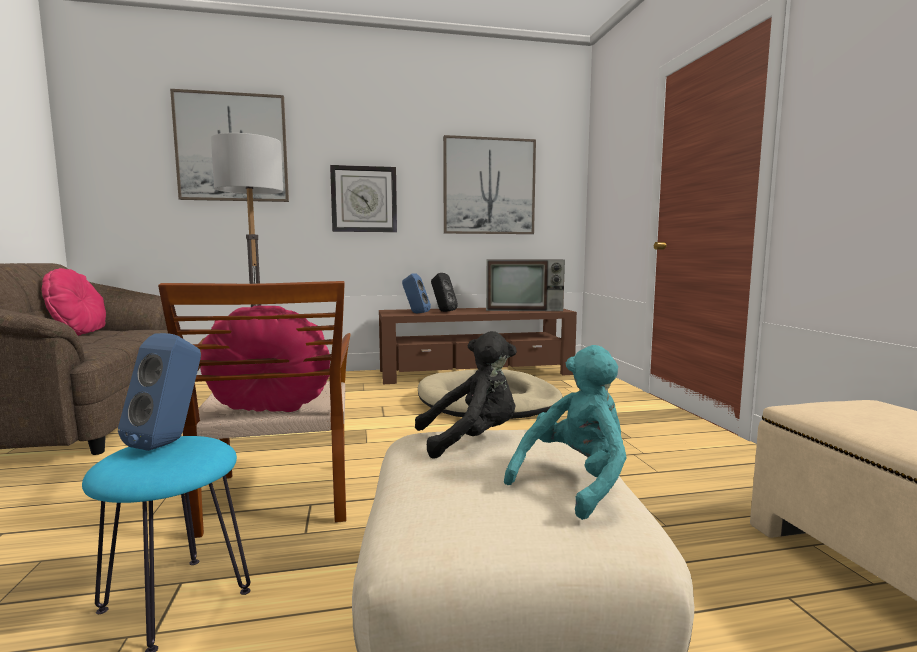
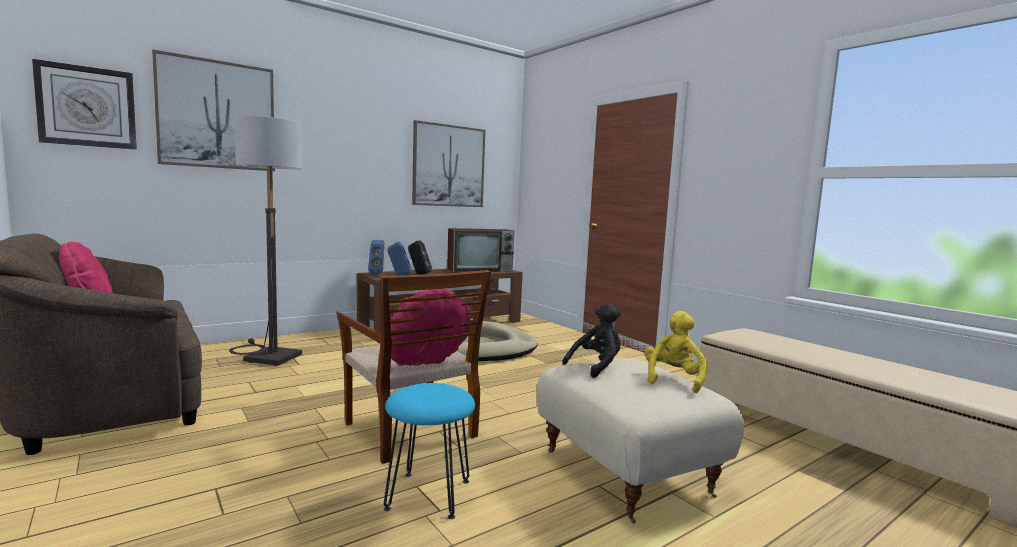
camera: 25 degrees left, 0 degrees up
(169, 442) = (423, 388): blue speaker -> blue speaker (377, 274)
(364, 199) = (344, 172): wall clock -> wall clock (87, 107)
(575, 482) = (673, 379): turquoise plush toy -> yellow plush toy

